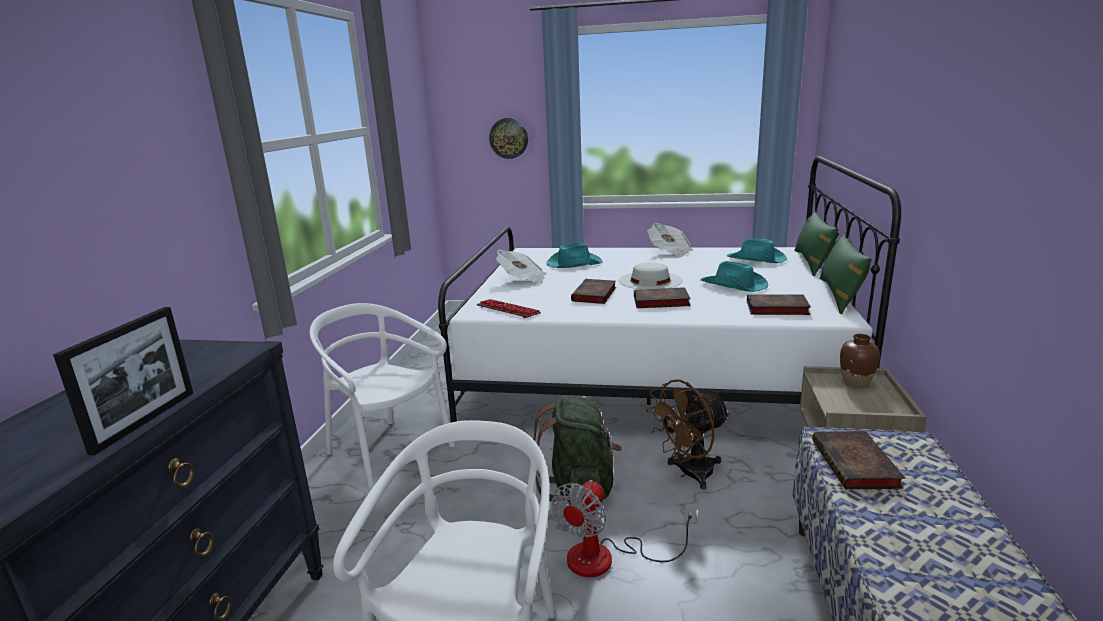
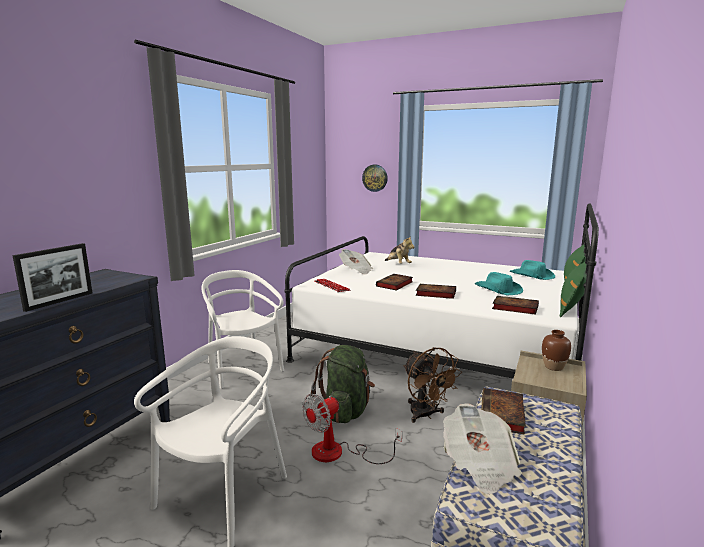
camera: 15 degrees right, 5 degrees down
(573, 263) = (398, 264): turquoise hat -> plush toy
(650, 280) = (440, 280): white hat -> none
(669, 252) = (471, 265): newspaper -> newspaper (479, 465)
(689, 474) = (426, 415): brown fan -> brown fan turned 105 degrees counterclockwise

